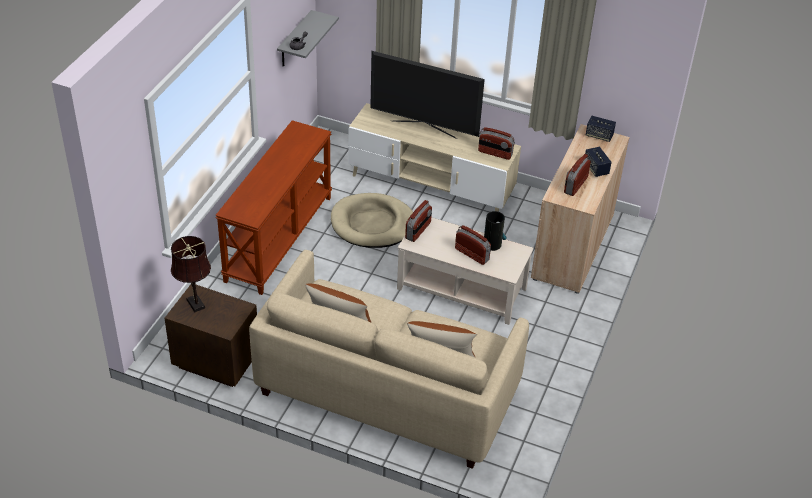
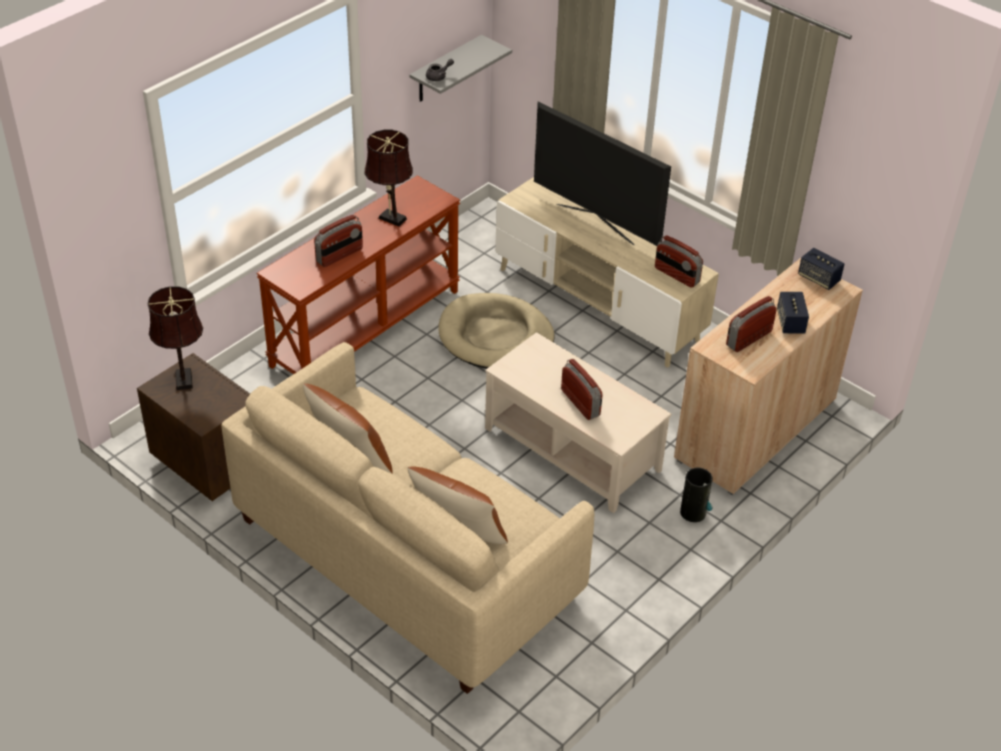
camera: 20 degrees right, 0 degrees up
(289, 154) = (390, 217): none -> brown table lamp
(418, 231) = (524, 355): radio -> radio (339, 255)
(492, 244) = (616, 396): vase -> vase (693, 512)

